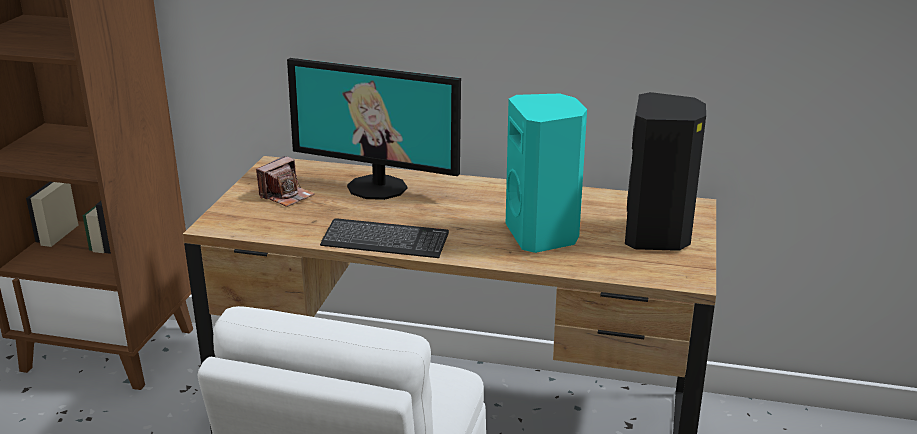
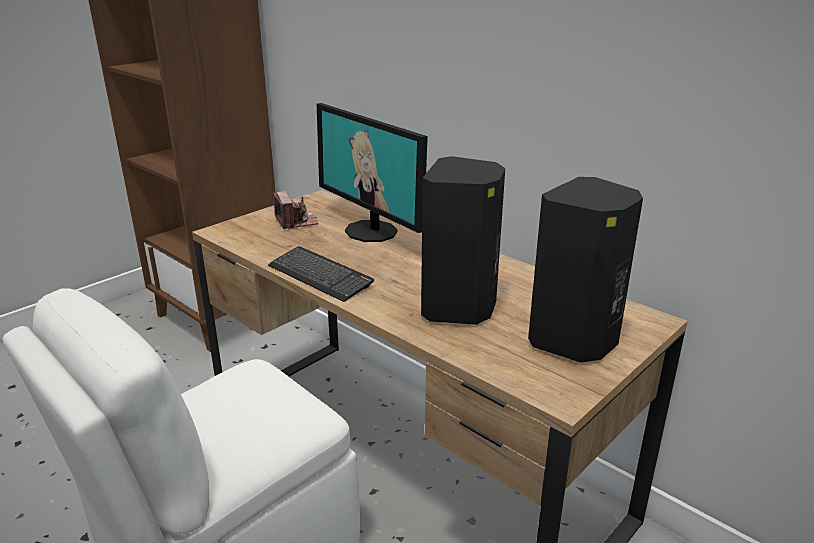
camera: 30 degrees right, 0 degrees up
(286, 196) = (296, 222): camera -> camera turned 90 degrees counterclockwise
(543, 236) = (460, 308): turquoise speaker -> black speaker

